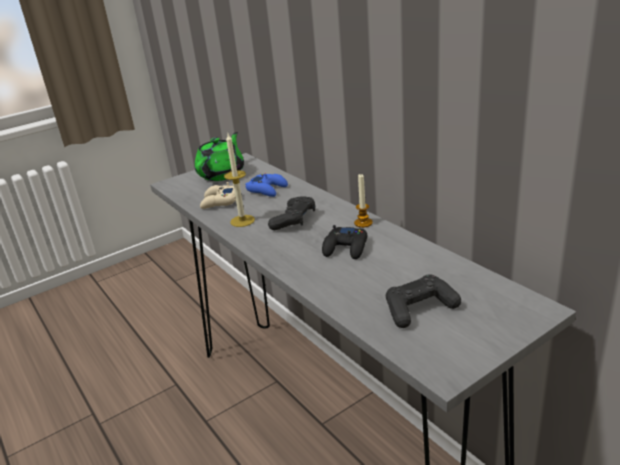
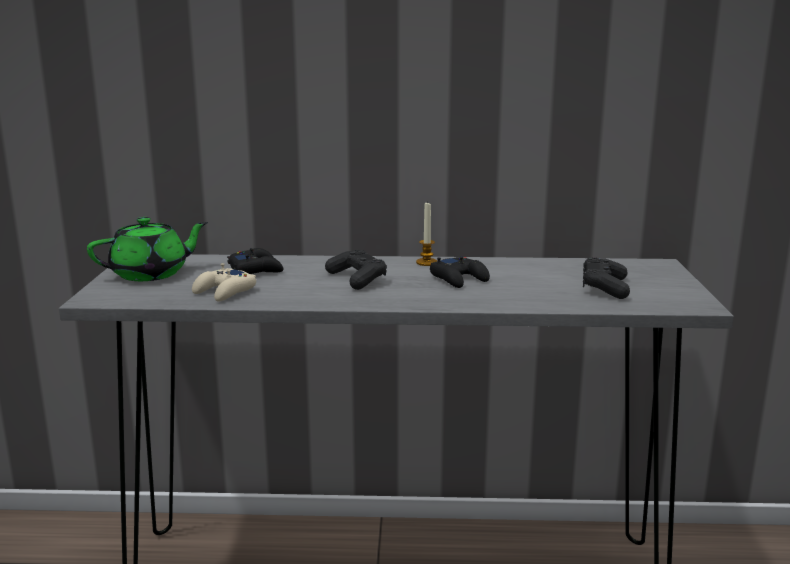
camera: 55 degrees left, 10 degrees down
(222, 174) = (151, 274): green teapot -> green teapot turned 90 degrees clockwise
(242, 221) = (302, 294): candle -> none
(267, 189) = (256, 269): blue game controller -> black game controller

